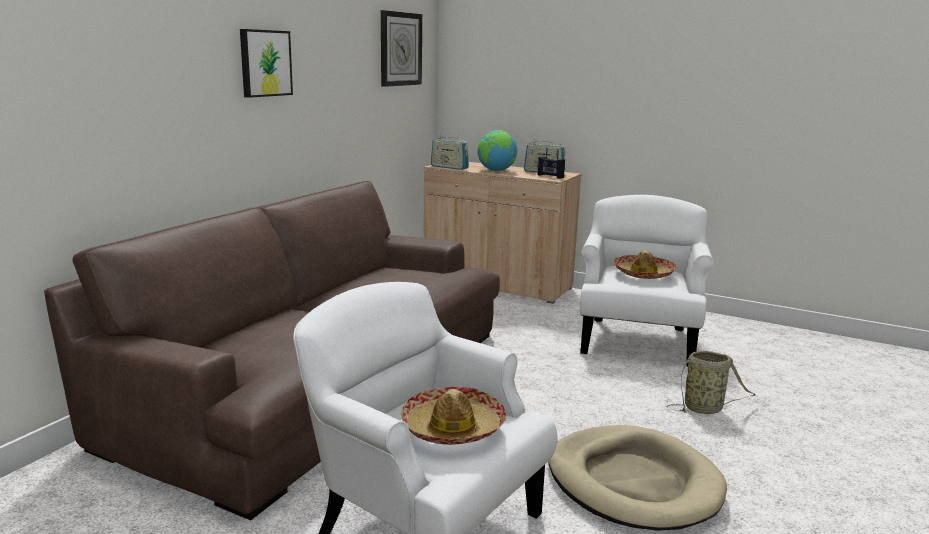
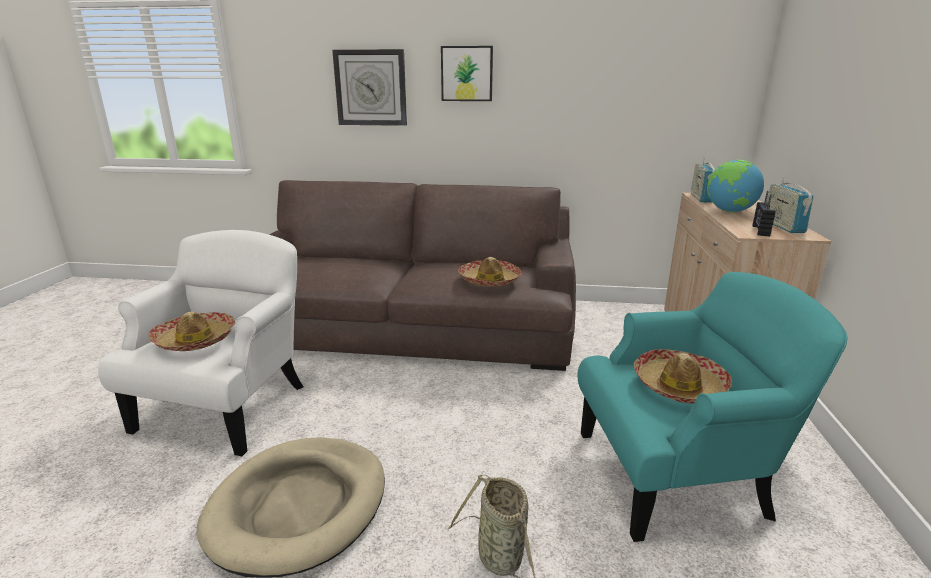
camera: 70 degrees right, 5 degrees up
(400, 49) = (678, 58): wall clock -> wall clock (371, 88)
(431, 278) = (489, 280): none -> hat
(637, 339) = (675, 474): white armchair -> turquoise armchair

